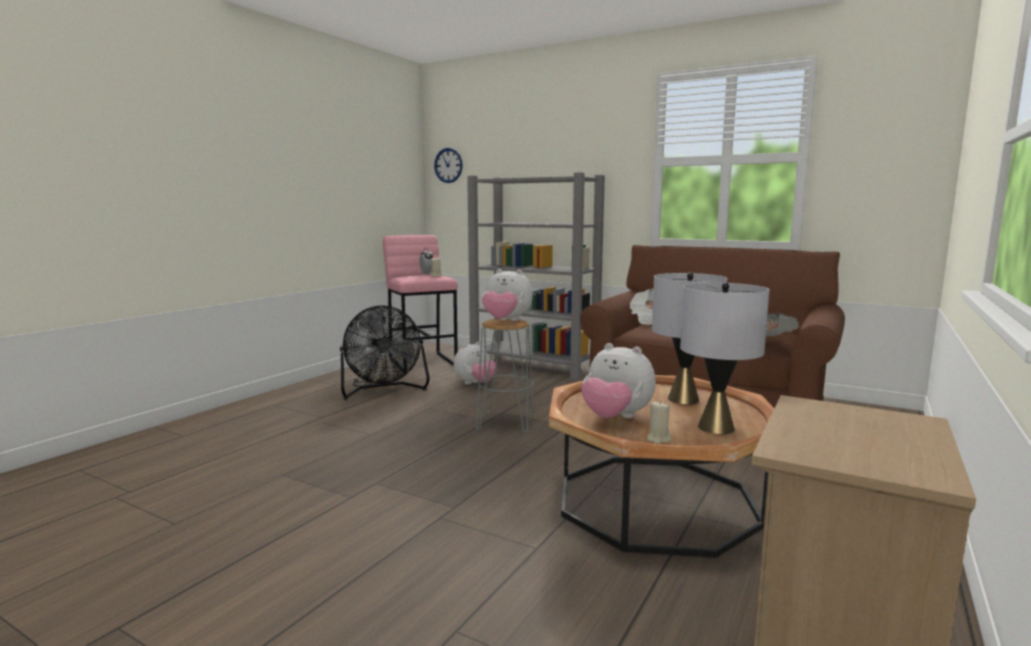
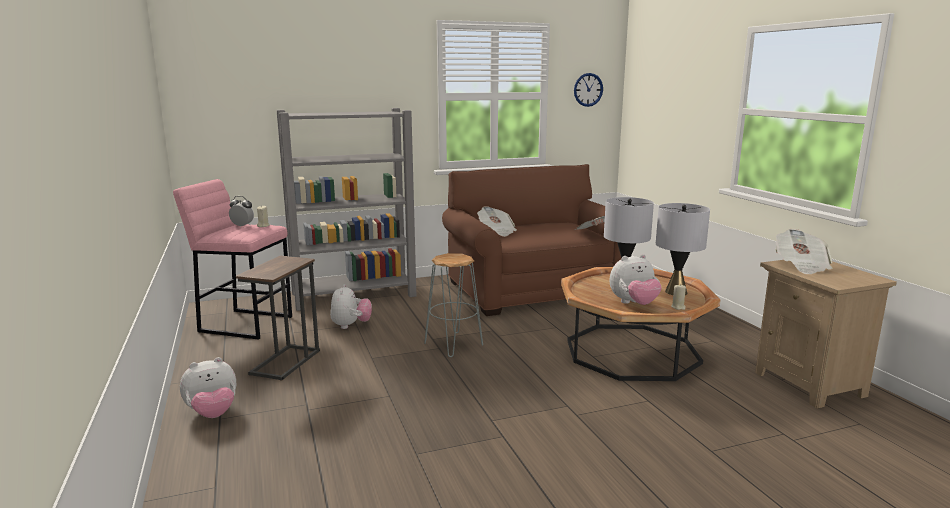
camera: 50 degrees left, 5 degrees up
(380, 390) = (285, 362): black fan -> brown side table
(448, 165) = (200, 94): wall clock -> wall clock (588, 89)
(506, 321) = (451, 257): plush toy -> plush toy (213, 414)
(836, 417) = (801, 266): none -> newspaper

